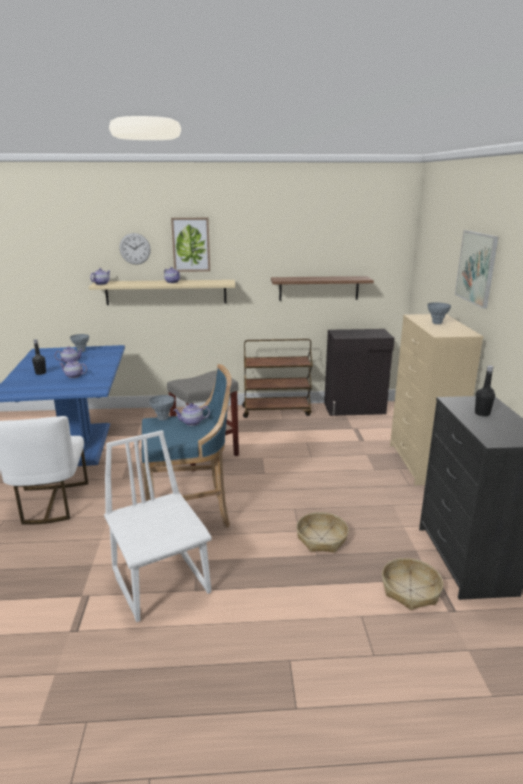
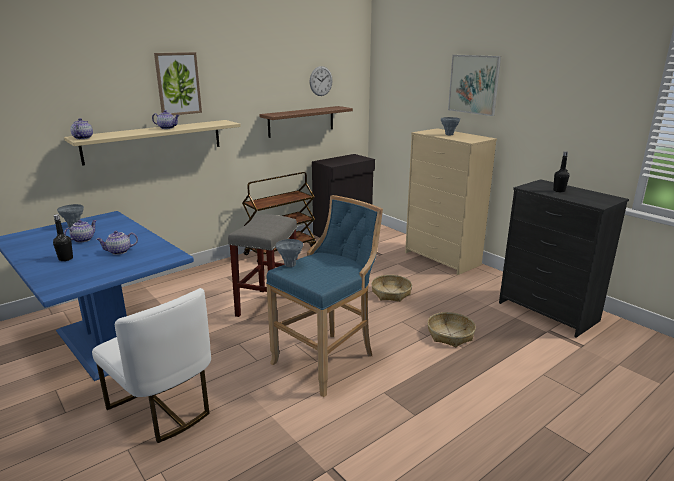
camera: 35 degrees left, 0 degrees up
(135, 248) = (113, 92): wall clock -> wall clock (321, 81)
(161, 581) = (379, 422): white chair -> none
(192, 423) = (323, 261): teapot -> none
(410, 590) = (546, 344): basket -> basket (391, 293)

